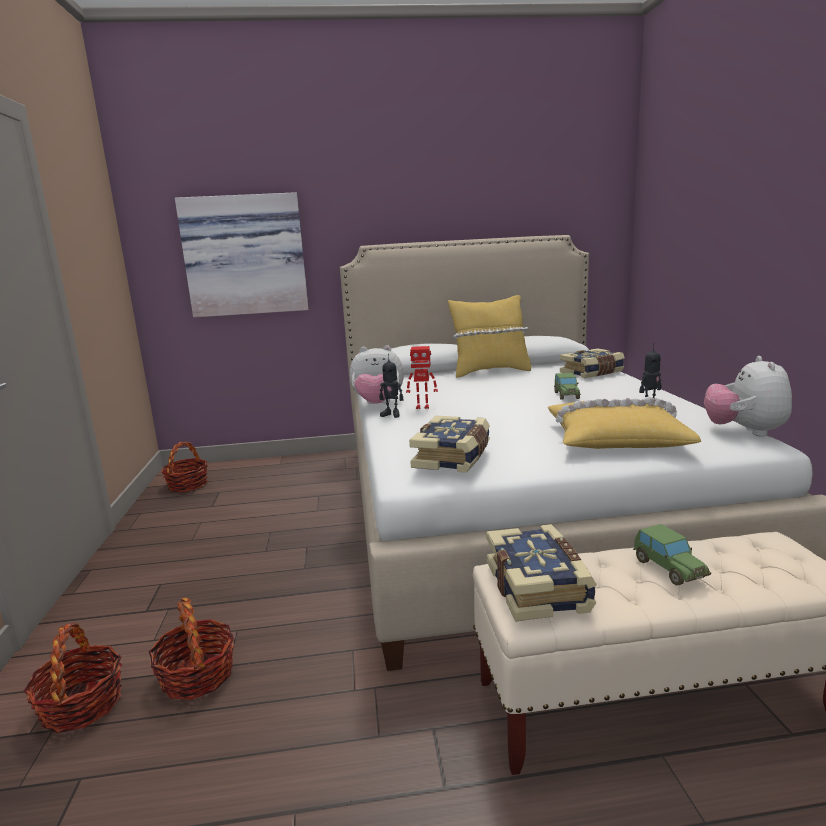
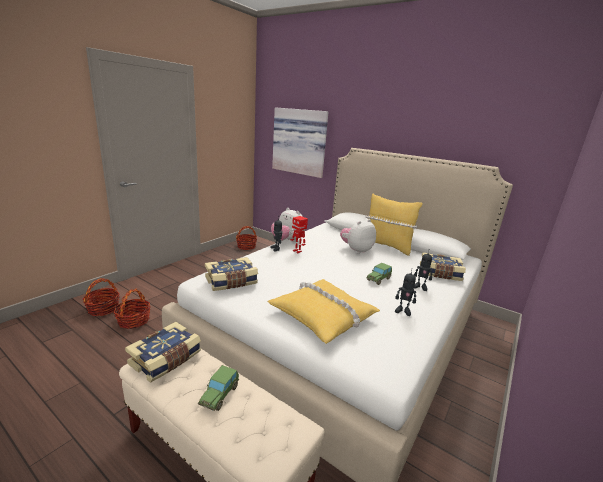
camera: 40 degrees right, 5 degrees up
(609, 387) = (420, 287): none -> toy robot
(745, 432) = (406, 360): plush toy -> plush toy (356, 250)

